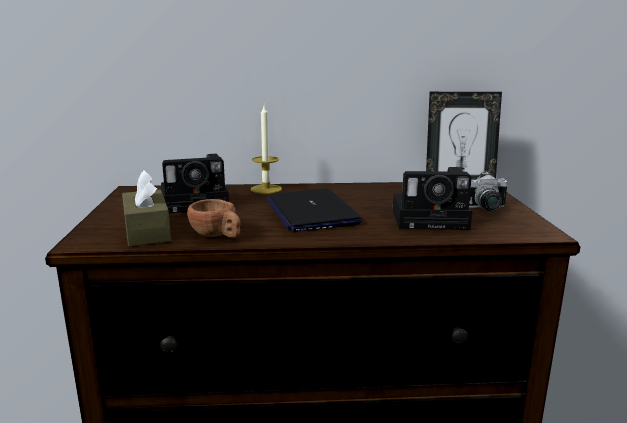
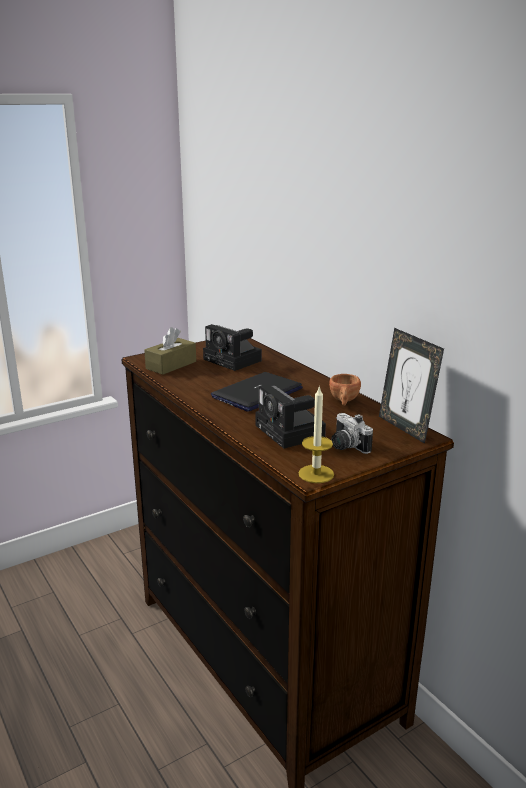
camera: 60 degrees right, 5 degrees up
(218, 236) = (182, 382): brown cup -> brown cup (344, 401)
(266, 189) = (290, 368): candle -> candle (316, 474)

